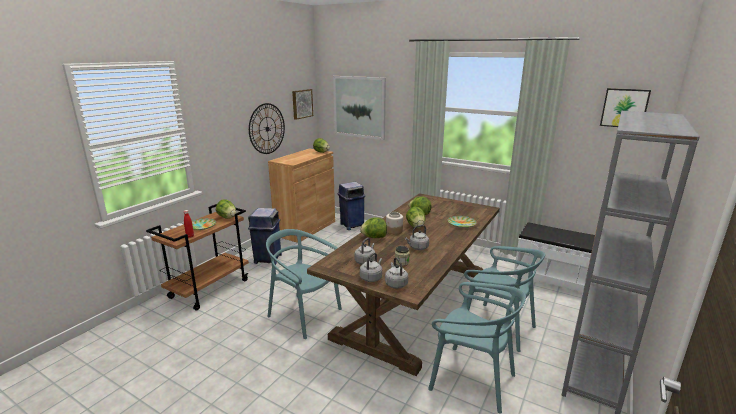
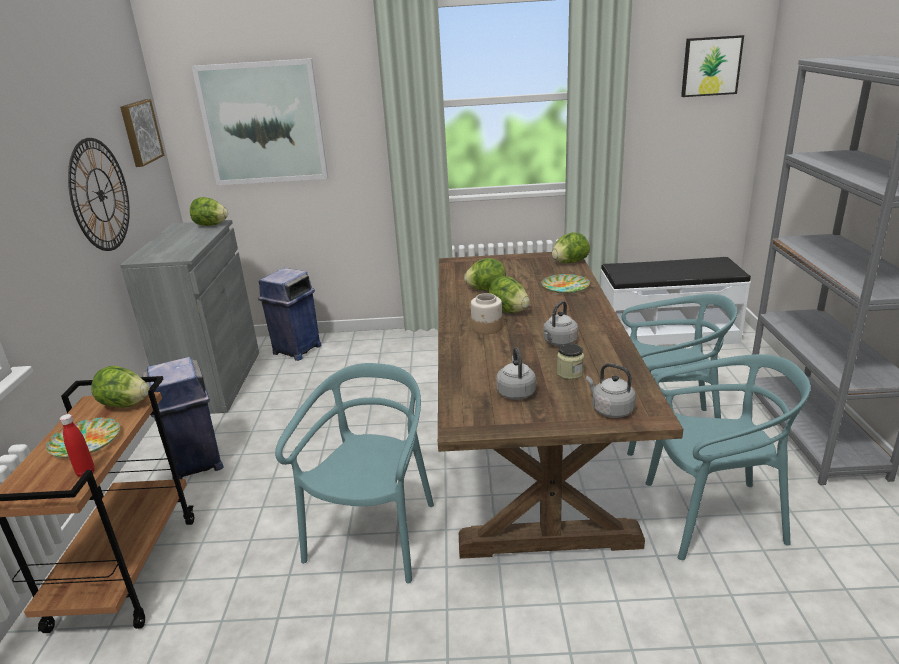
camera: 30 degrees left, 5 degrees up
(304, 315) = (375, 535): turquoise chair -> turquoise chair turned 105 degrees clockwise
(306, 228) = (215, 382): brown cabinet -> grey cabinet
(371, 278) = (563, 415): grey kettle -> none
(374, 237) = (472, 348): lettuce -> lettuce (569, 262)

